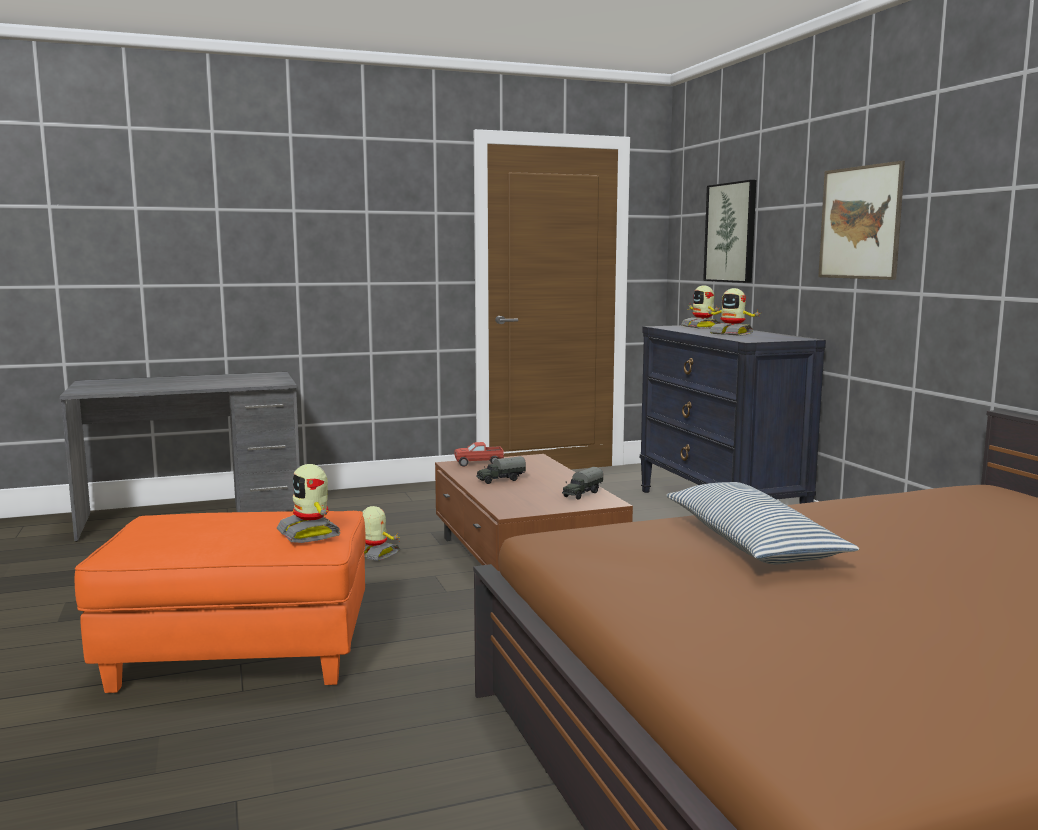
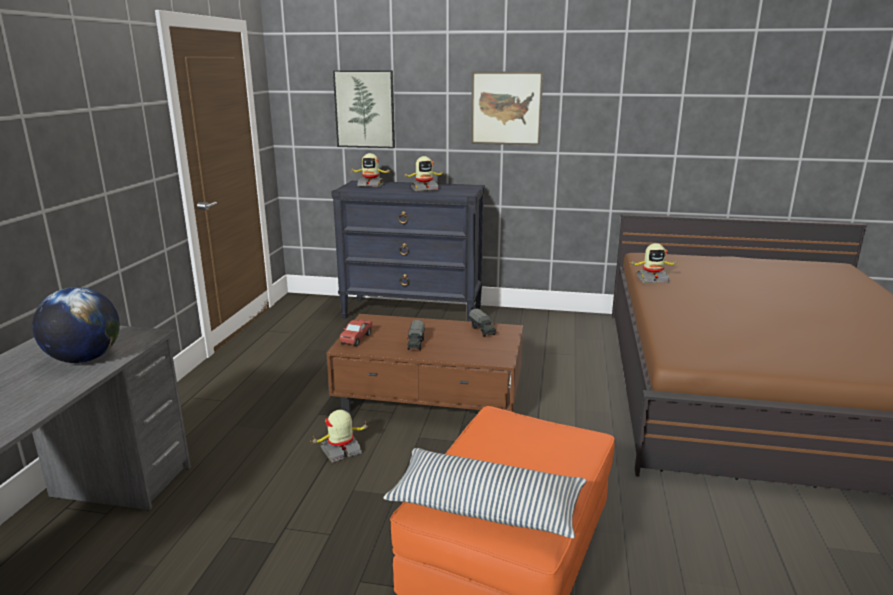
camera: 60 degrees left, 10 degrees up
(225, 382) = (84, 359): none -> globe
(310, 534) = (564, 433): toy robot -> toy robot (652, 279)
(751, 543) = (712, 317): pillow -> pillow (486, 507)

